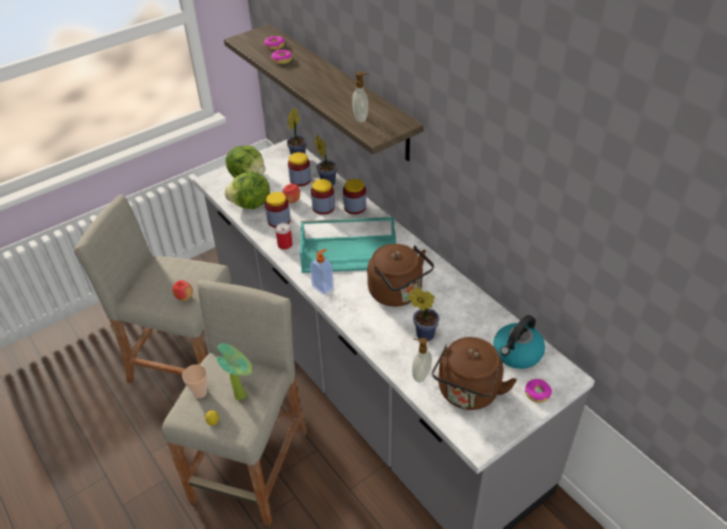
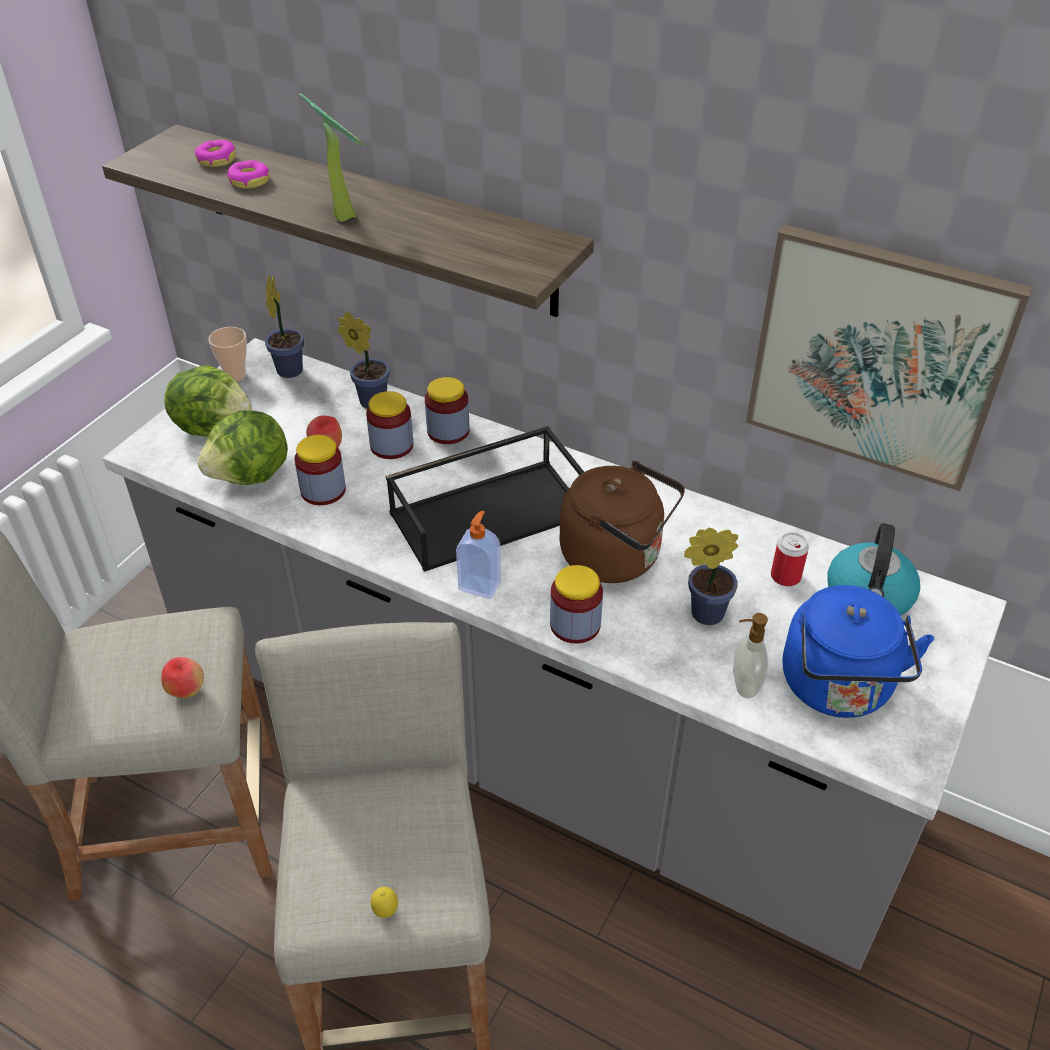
camera: 25 degrees left, 0 degrees up
(200, 393) = (324, 863): cup -> cup (235, 375)
(242, 394) = (409, 836): potted plant -> potted plant (346, 215)
(285, 245) = (362, 531): can -> can (785, 576)
(300, 180) = (318, 408): jar -> jar (575, 624)
(349, 253) = (489, 512): turquoise tray -> black tray
(361, 118) = (477, 250): soap dispenser -> none
(467, 393) = (838, 689): brown kettle -> blue kettle
(537, 393) = (941, 651): donut -> none
(539, 222) = (877, 357): none -> picture

